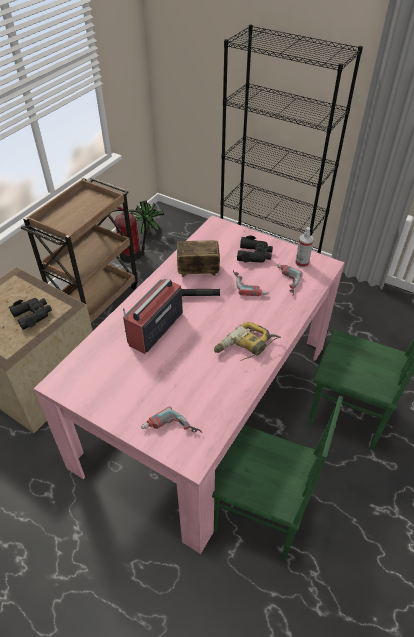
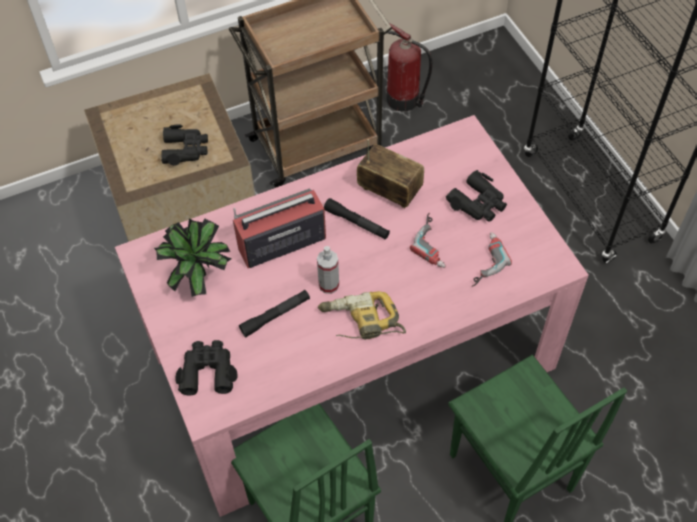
camera: 35 degrees right, 10 degrees up
(148, 232) = (451, 73): potted plant -> potted plant (198, 277)
(170, 431) = (207, 371): power drill -> black binoculars
(188, 372) = (275, 316): none -> black flashlight
(302, 263) = (529, 247): spray bottle -> spray bottle (329, 285)

